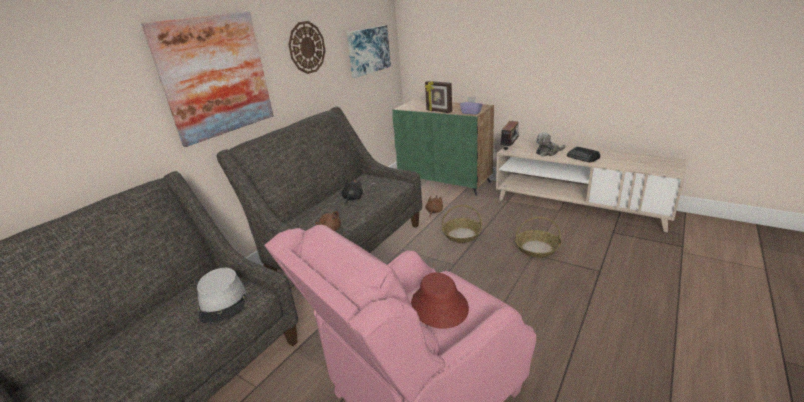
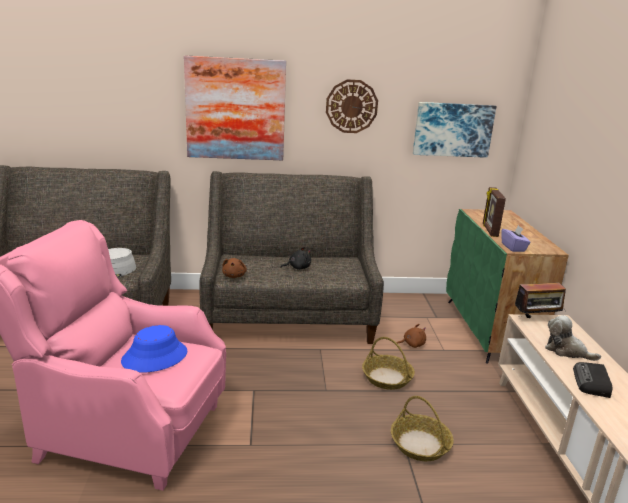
camera: 50 degrees right, 5 degrees down
(439, 306) = (154, 357): red hat -> blue hat

